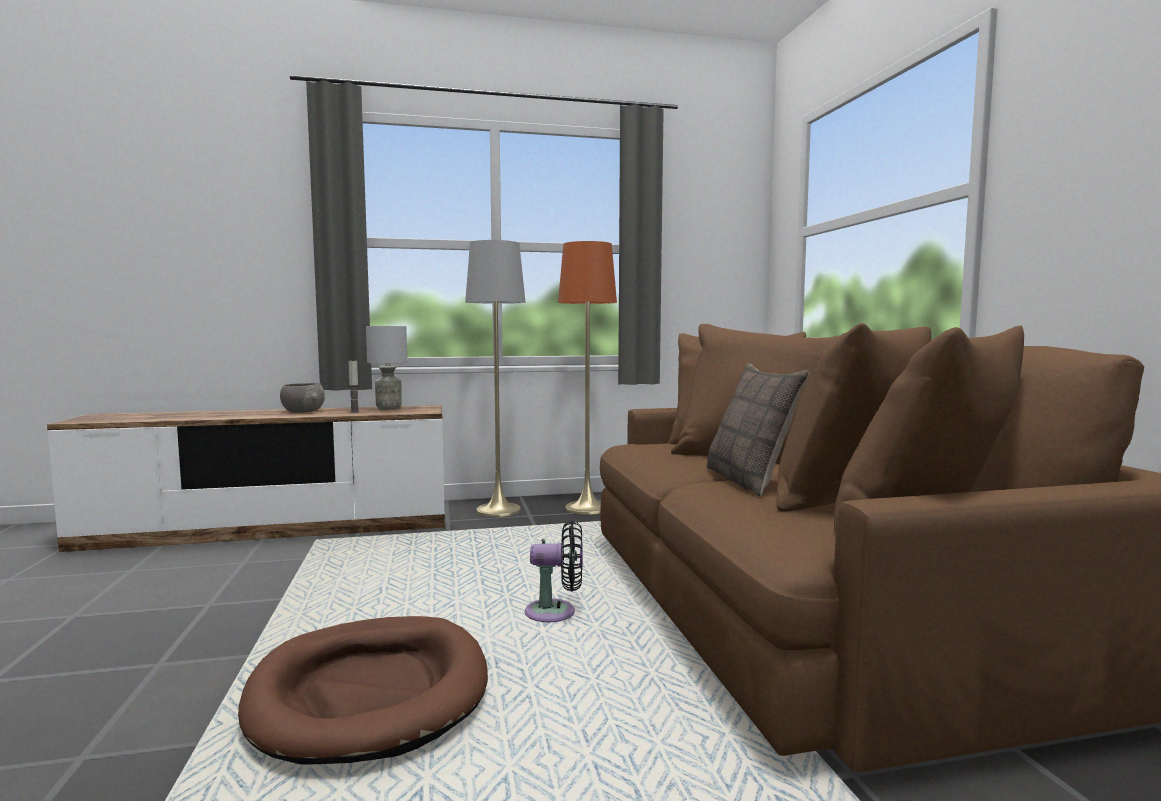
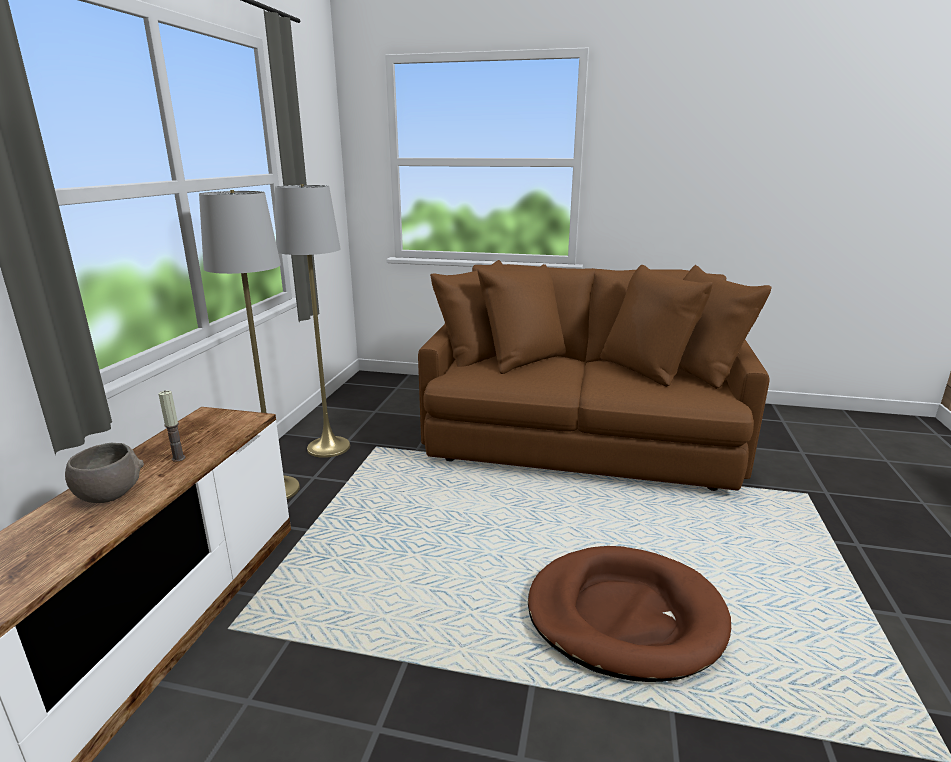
camera: 65 degrees left, 15 degrees up
(389, 408) = (184, 436): grey table lamp -> none
(556, 613) = (540, 514): black fan -> none
(587, 508) = (328, 447): orange floor lamp -> grey floor lamp
(750, 481) = (598, 375): pillow -> none

